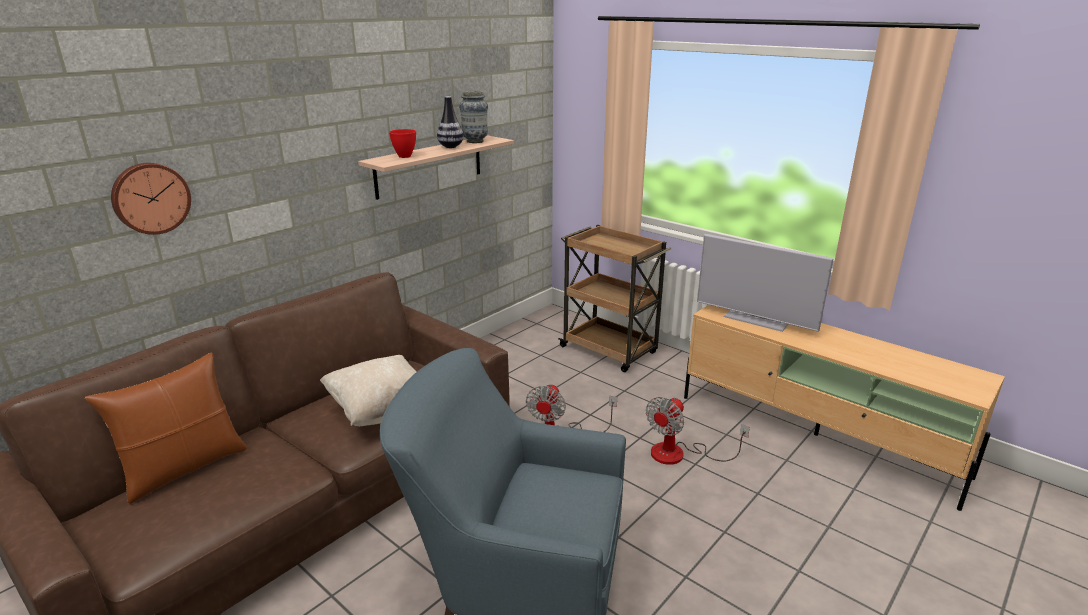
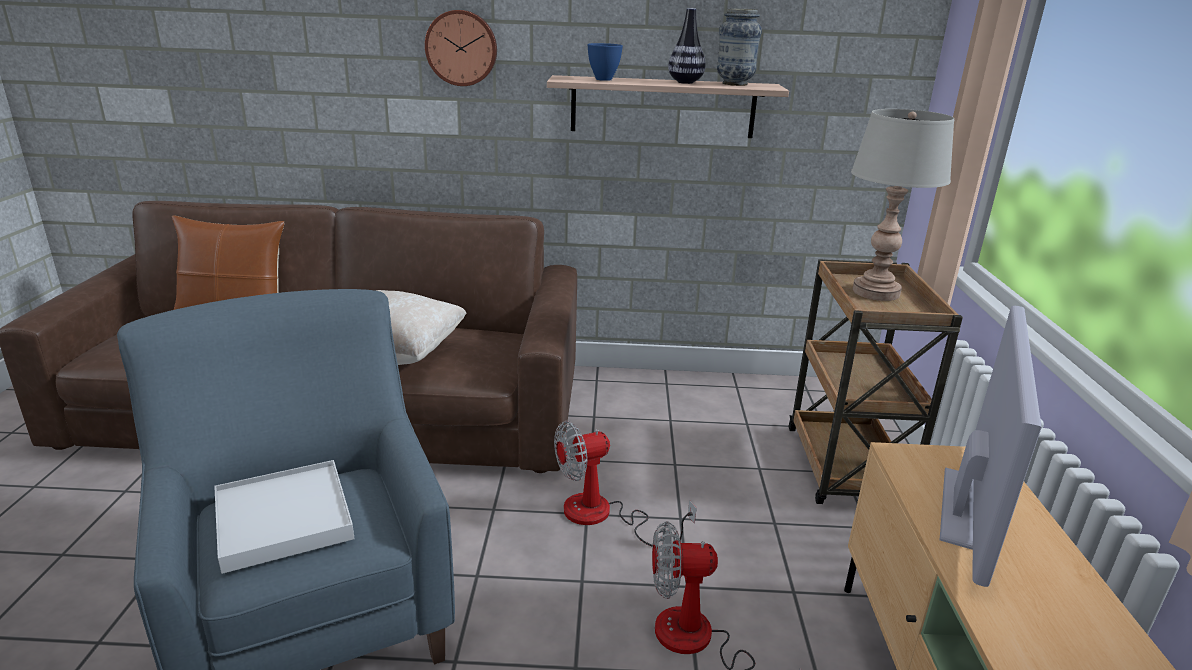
camera: 50 degrees right, 0 degrees up
(150, 198) = (310, 62): wall clock -> wall clock (461, 48)
(404, 156) = (602, 79): red bowl -> blue bowl
(554, 504) = (283, 519): none -> white tray
(608, 245) = (876, 292): none -> grey table lamp
(755, 320) = (967, 509): television -> television turned 150 degrees counterclockwise

